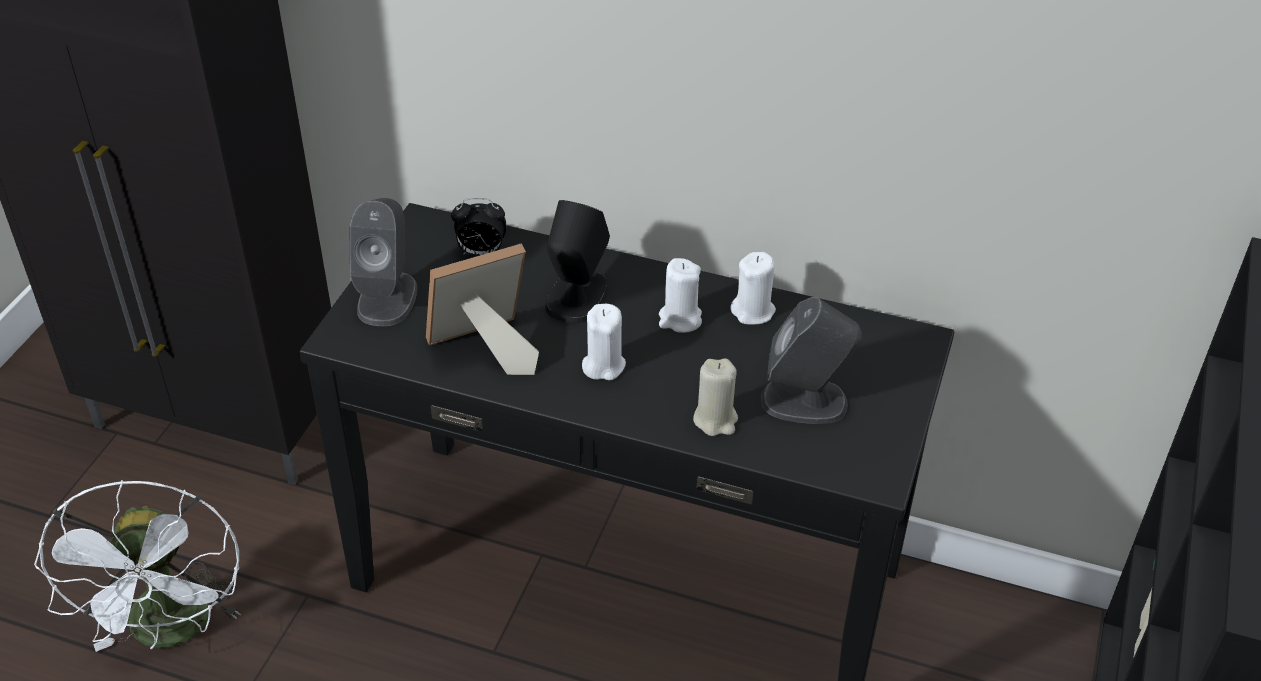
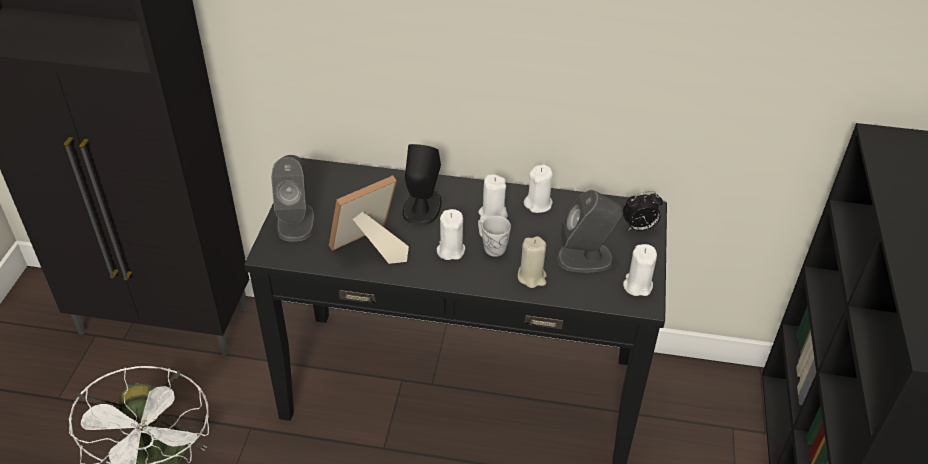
camera: 10 degrees left, 0 degrees up
(480, 253) = (351, 185): alarm clock -> alarm clock (639, 228)
(665, 367) = (491, 247): none -> white mug
(874, 452) = (637, 285): none -> white candle

